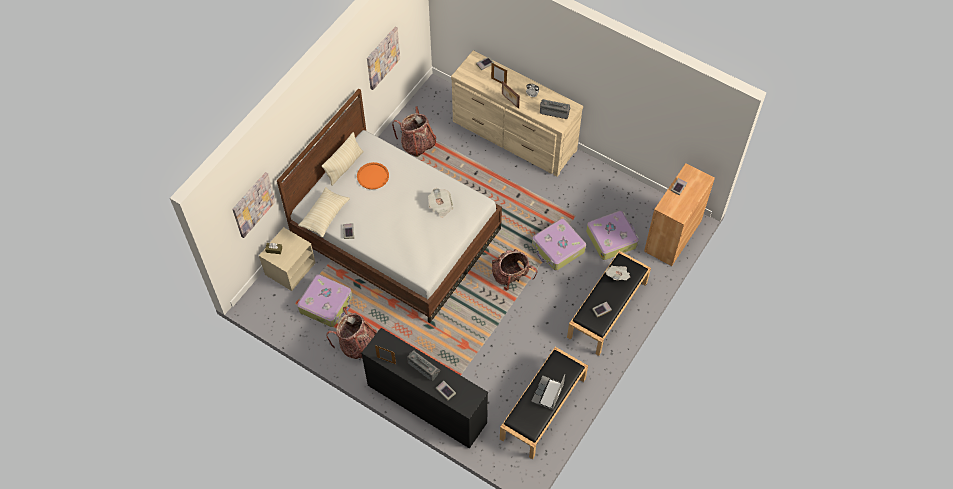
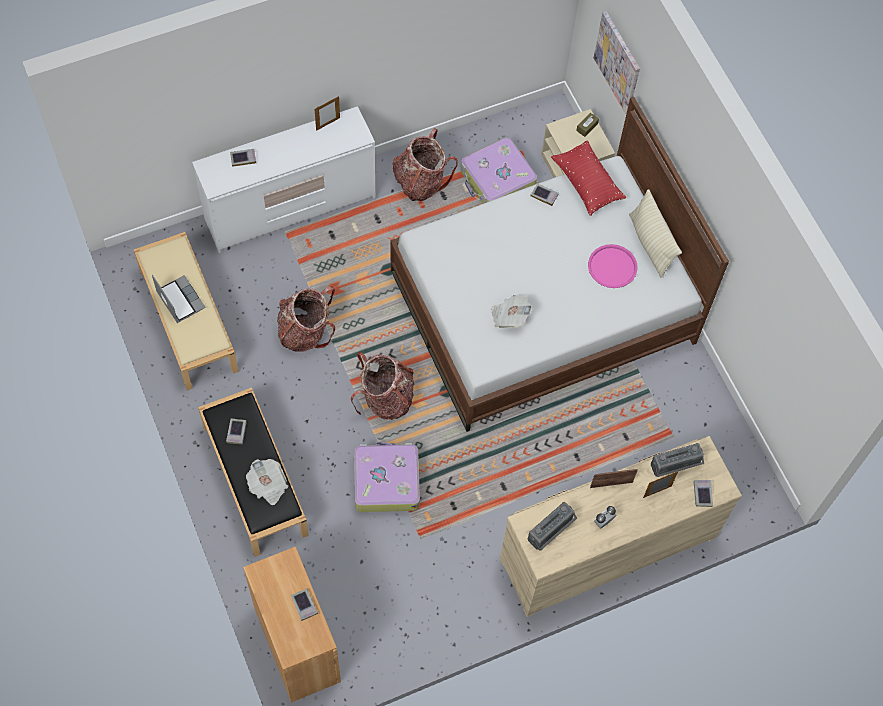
camera: 120 degrees right, 5 degrees up
(325, 216) = (587, 183): beige pillow -> red pillow
(373, 176) = (612, 267): orange tray -> pink tray
(382, 57) = (770, 325): picture -> none
(417, 144) = (674, 413): backpack -> backpack (305, 331)
(424, 367) = (289, 154): radio -> radio (675, 466)
(426, 404) = (290, 208): black dresser -> white dresser
(543, 409) = (187, 320): black bench -> beige bench
(611, 238) = (351, 560): suitcase -> none

